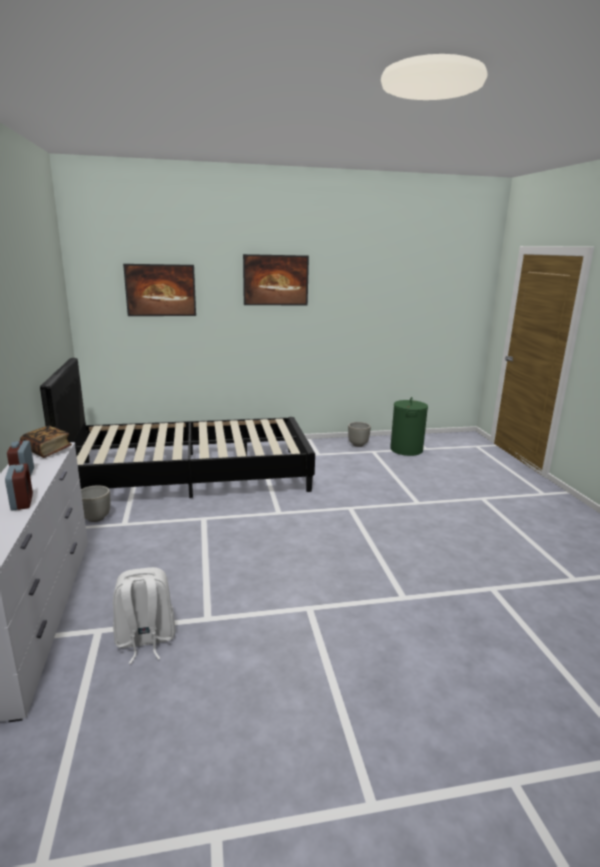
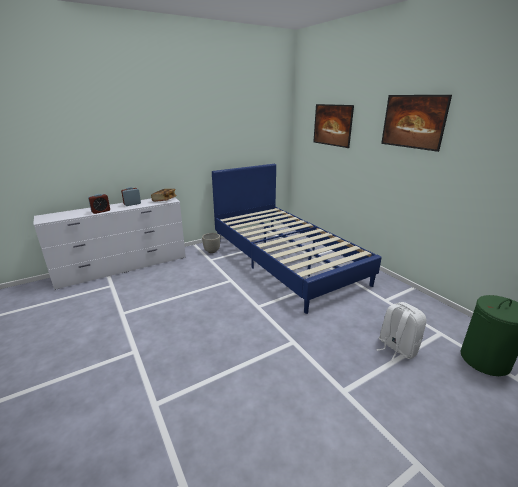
camera: 70 degrees right, 5 degrees up
(145, 640) = (103, 300): white backpack -> white backpack (396, 348)
(191, 476) = (284, 259): black bed -> blue bed
(358, 444) = (443, 319): grey planter -> none

